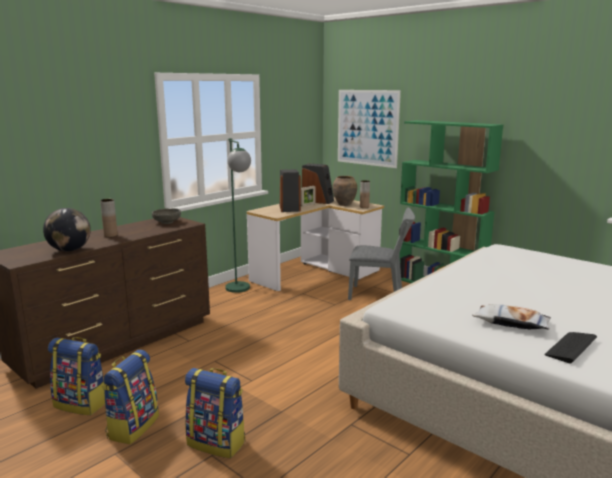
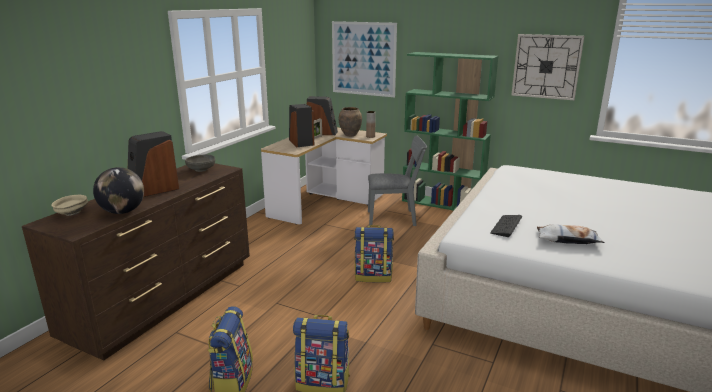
camera: 15 degrees left, 5 degrees up
(28, 248) = (71, 213): none -> beige bowl
(82, 404) = (165, 368): backpack -> backpack (373, 276)
(110, 235) = (153, 190): brown vase -> speaker
(240, 291) = (262, 228): green floor lamp -> none
(557, 137) = (546, 66): none -> wall clock
(570, 347) = (625, 256): keyboard -> keyboard (506, 226)

